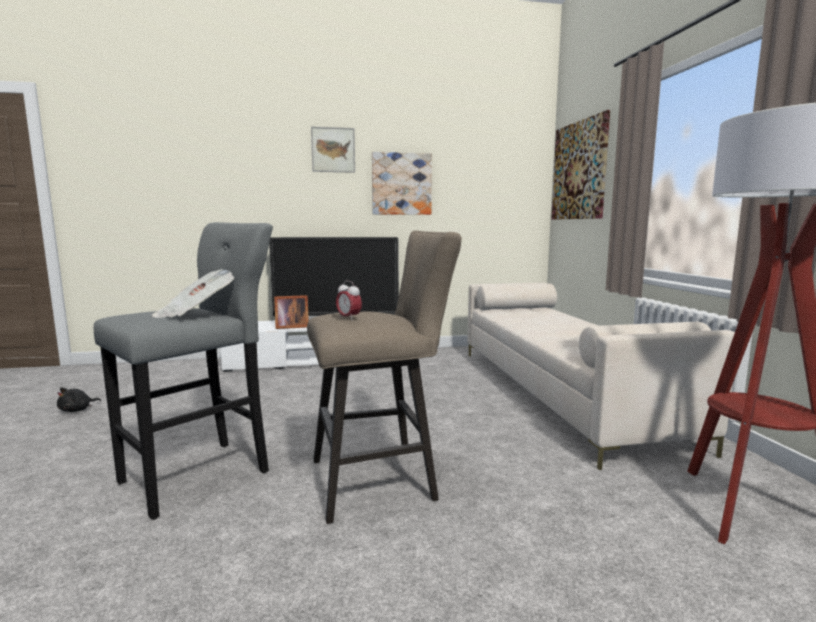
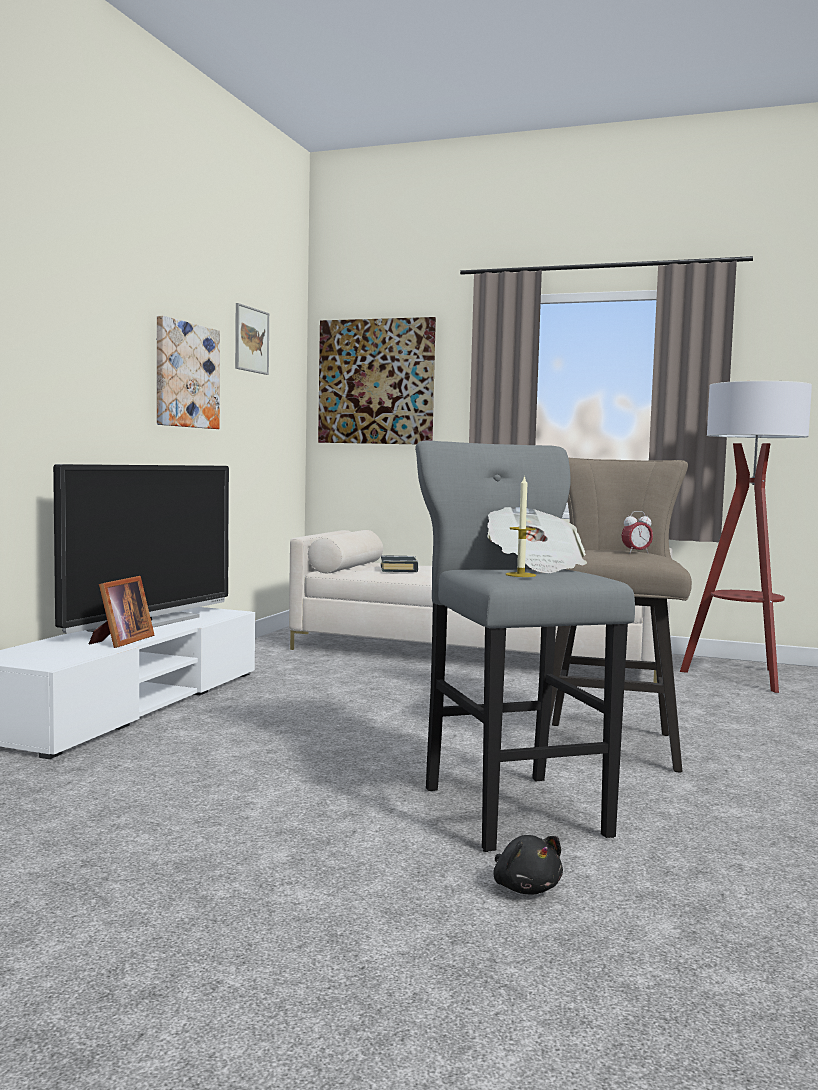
camera: 60 degrees left, 5 degrees down
(77, 410) = (55, 881): black plush toy -> black plush toy (525, 887)
(137, 315) = (520, 575): none -> candle
(333, 150) = (112, 301): picture -> picture (251, 340)
(526, 314) = (399, 568): none -> black book

